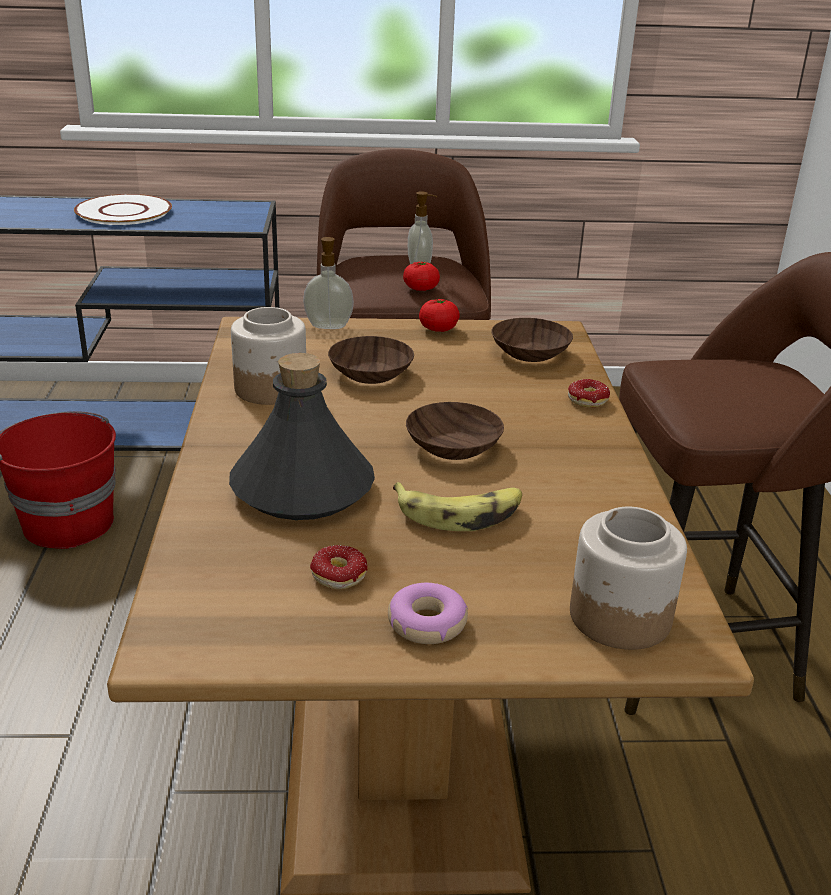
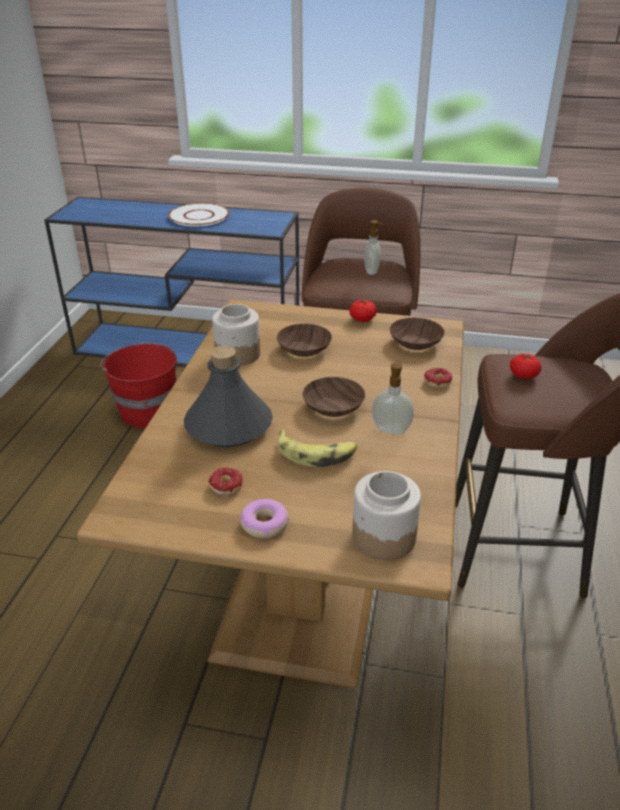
camera: 15 degrees right, 5 degrees up
(328, 326) = (292, 311): soap dispenser -> soap dispenser (391, 429)
(421, 288) = (366, 286): tomato -> tomato (523, 375)

